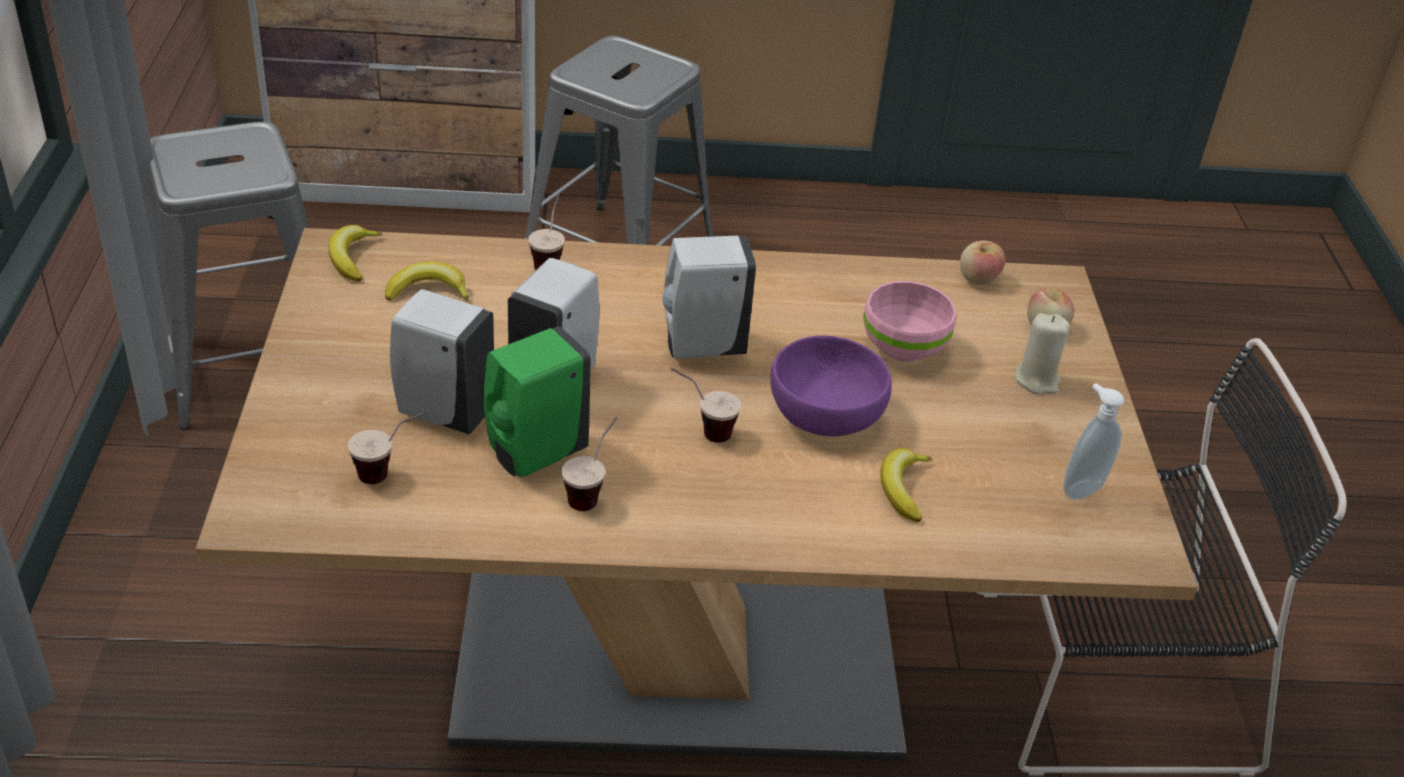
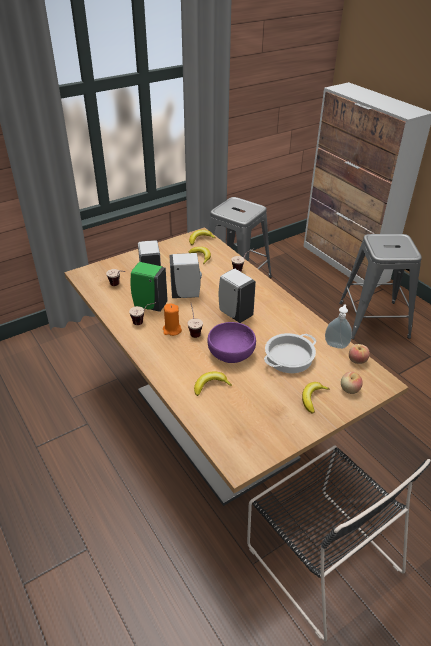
camera: 60 degrees right, 0 degrees up
(667, 461) = (172, 330): none -> orange candle
(905, 349) = (289, 358): pink bowl -> cooking pot
(1037, 380) = (312, 398): beige candle -> banana
(1080, 488) = (259, 432): soap dispenser -> soap dispenser (336, 344)

